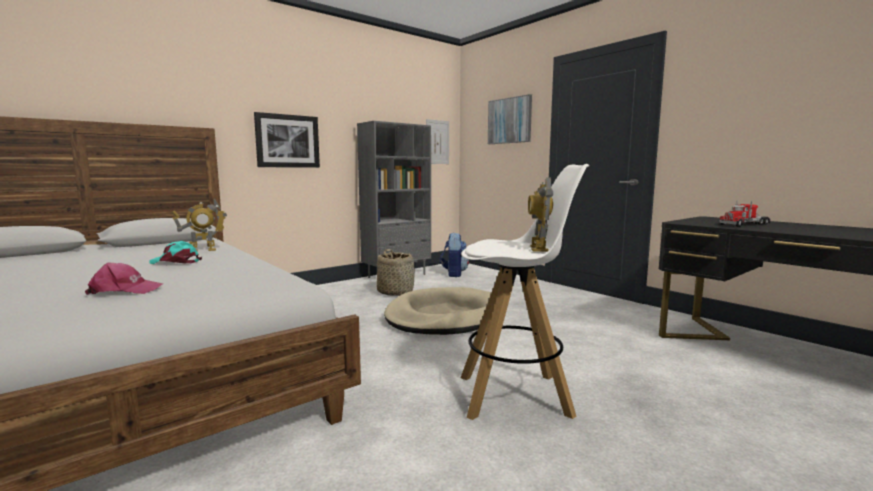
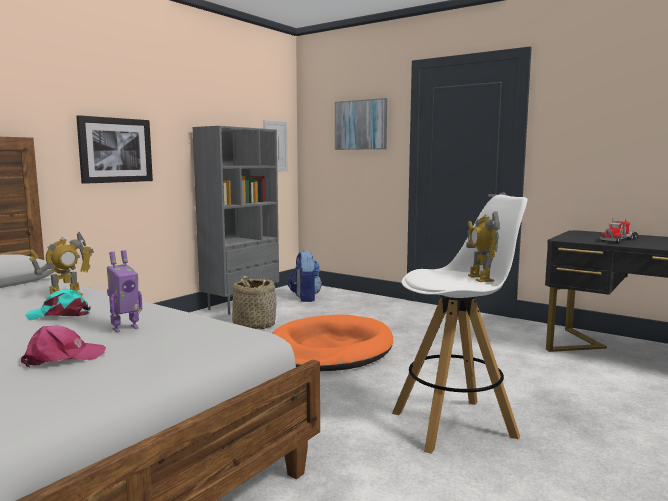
camera: 15 degrees left, 0 degrees up
(205, 274) = (125, 328): none -> toy robot
(444, 317) = (329, 349): beige dog bed -> orange dog bed

